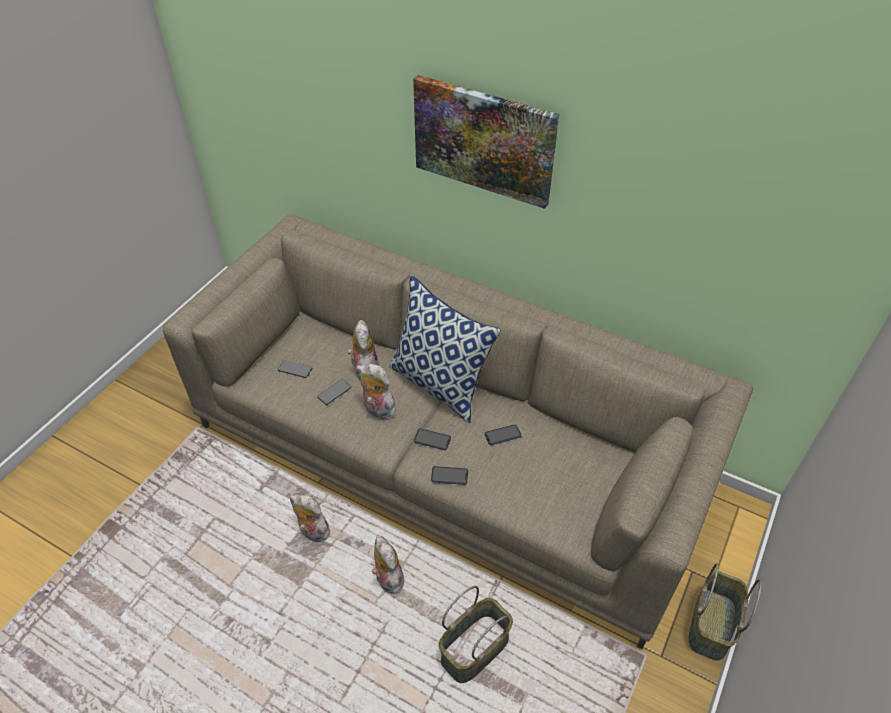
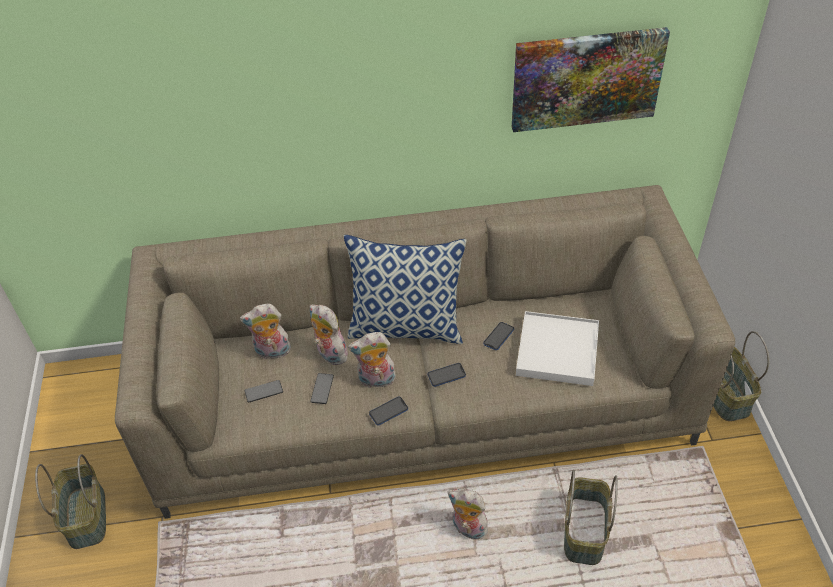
camera: 35 degrees left, 0 degrees up
(162, 393) = (85, 516): none -> basket
(312, 532) = (366, 537): plush toy -> plush toy (271, 352)
(449, 476) = (488, 395): phone -> phone (388, 411)
(484, 140) = (364, 73): picture -> picture (586, 78)
(539, 477) = (557, 351): none -> white tray

